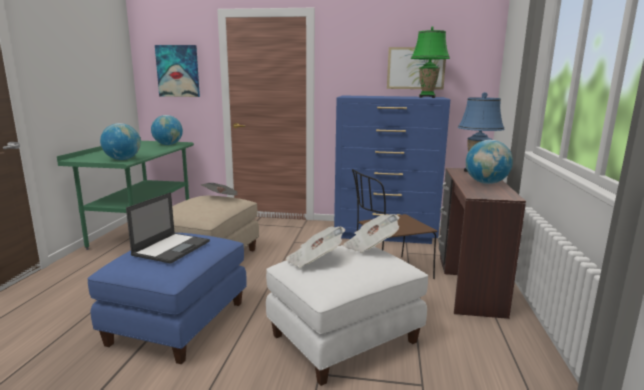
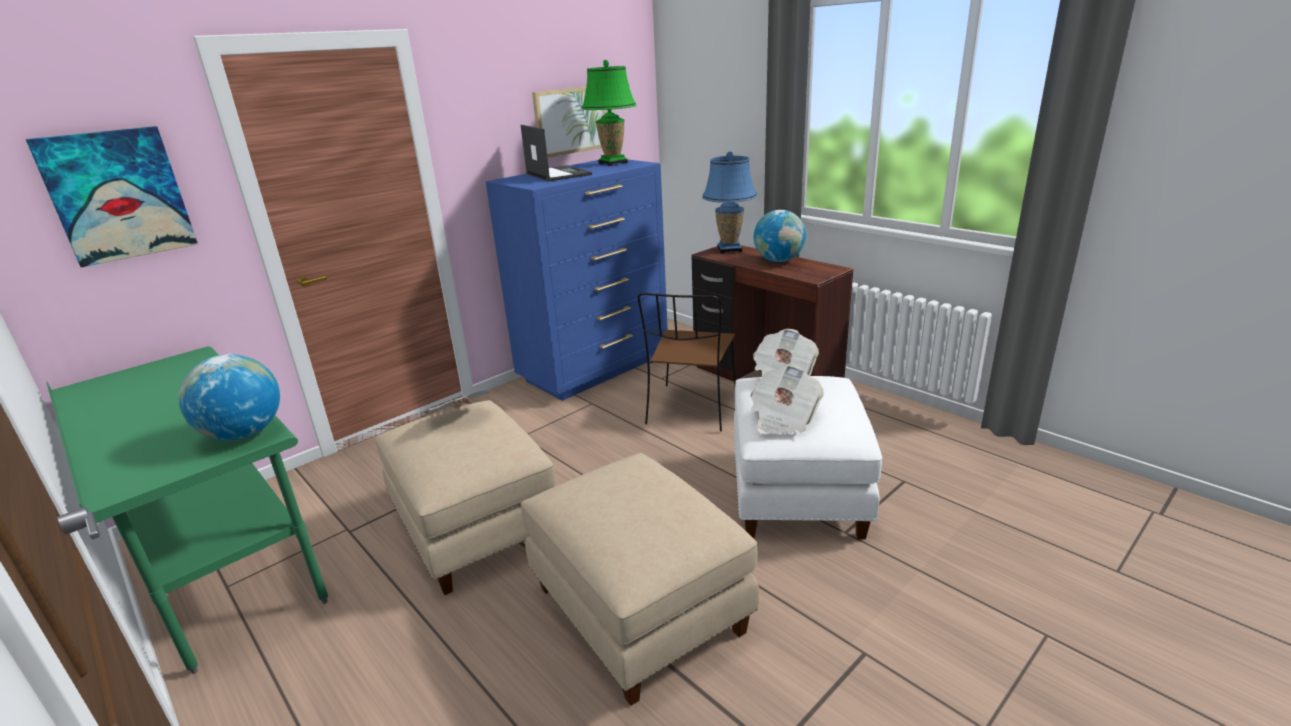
camera: 50 degrees left, 10 degrees up
(168, 144) = (184, 370): globe -> none
(172, 248) = (639, 504): laptop -> laptop (557, 174)
(178, 322) = (636, 610): blue ottoman -> beige ottoman

